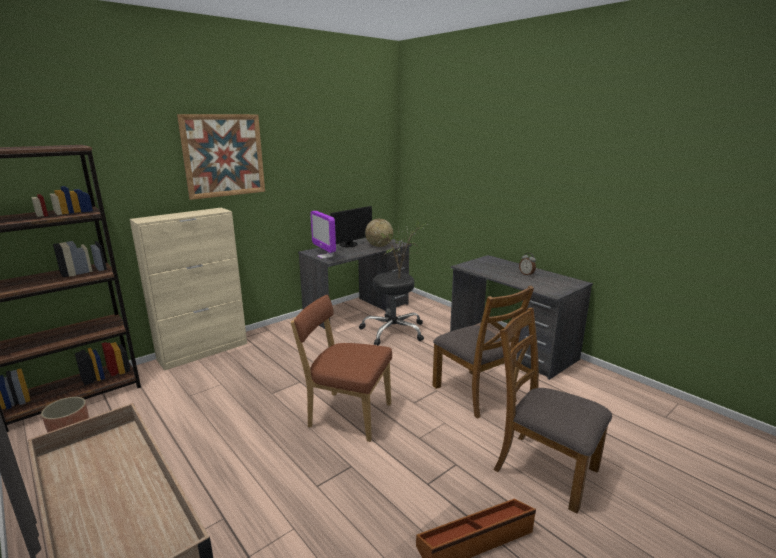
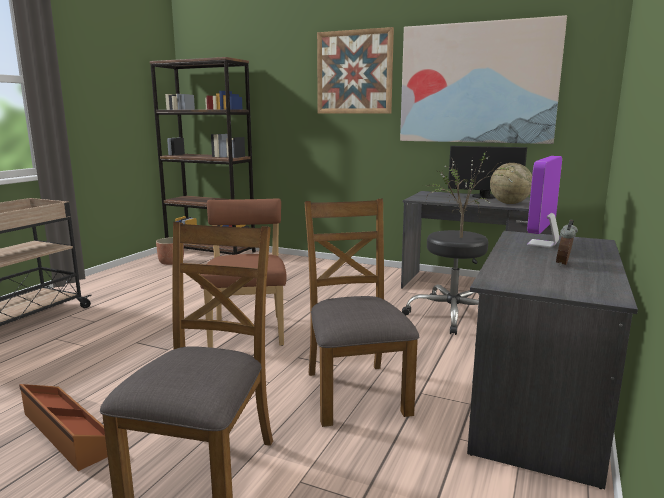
camera: 65 degrees right, 5 degrees down
(204, 351) = (303, 260): beige cabinet -> none
(325, 162) = (477, 83): none -> picture
(325, 256) = (424, 197): monitor -> monitor (542, 244)
(475, 393) = (355, 392): brown chair -> brown chair turned 135 degrees clockwise

